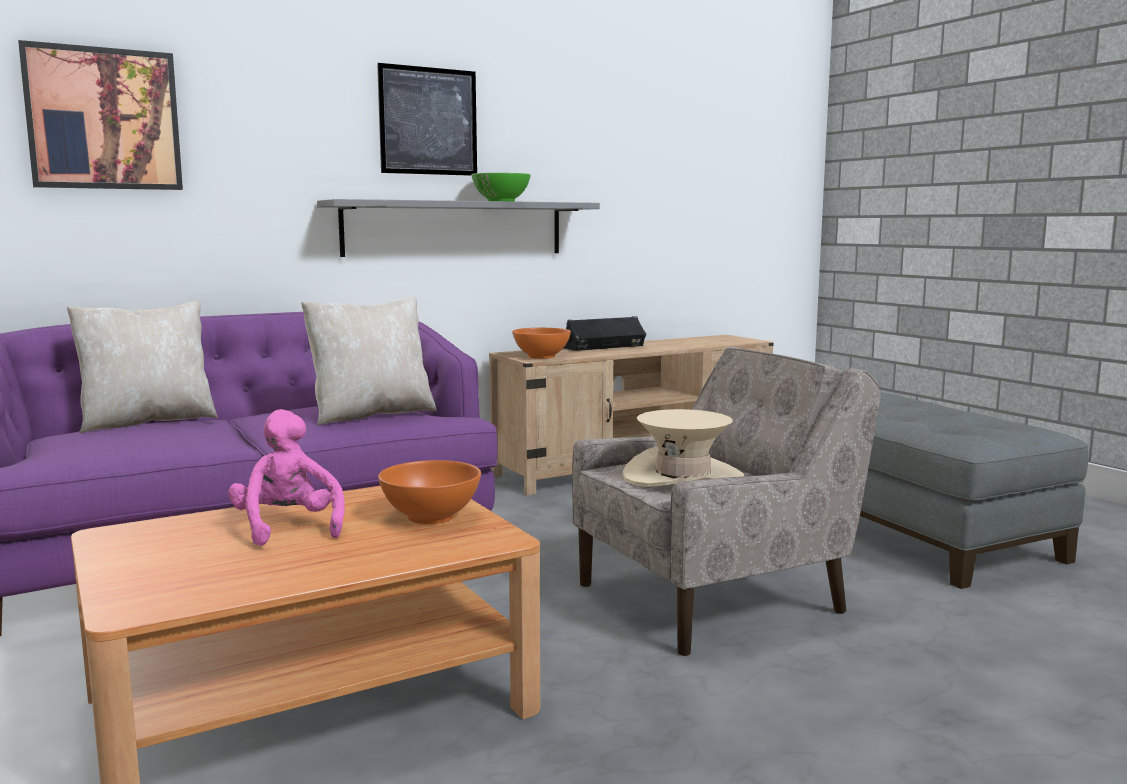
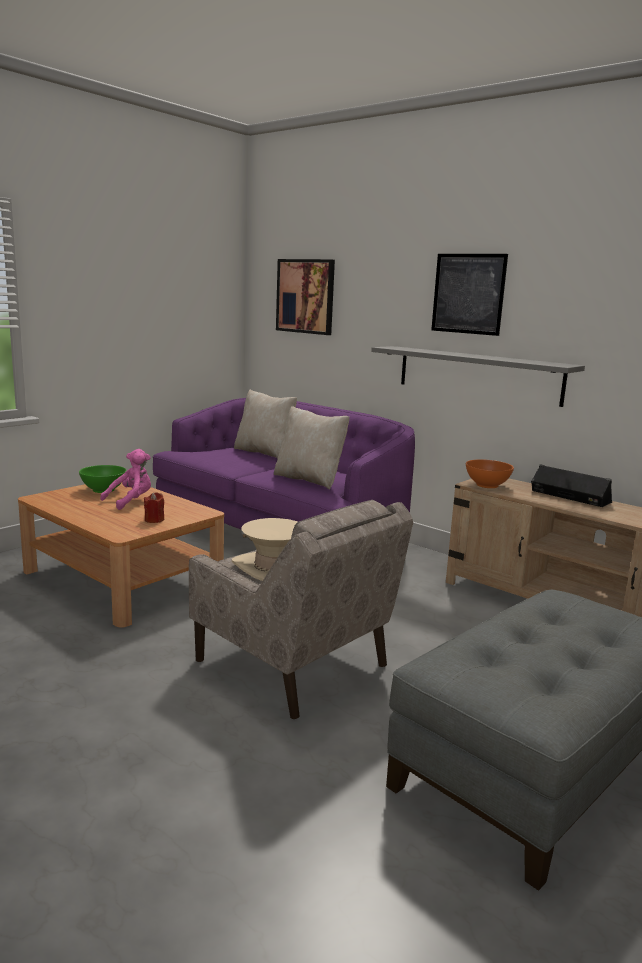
camera: 70 degrees right, 5 degrees up
(430, 517) = (154, 520): orange bowl -> red candle
(501, 201) = (496, 358): green bowl -> green bowl (104, 490)

